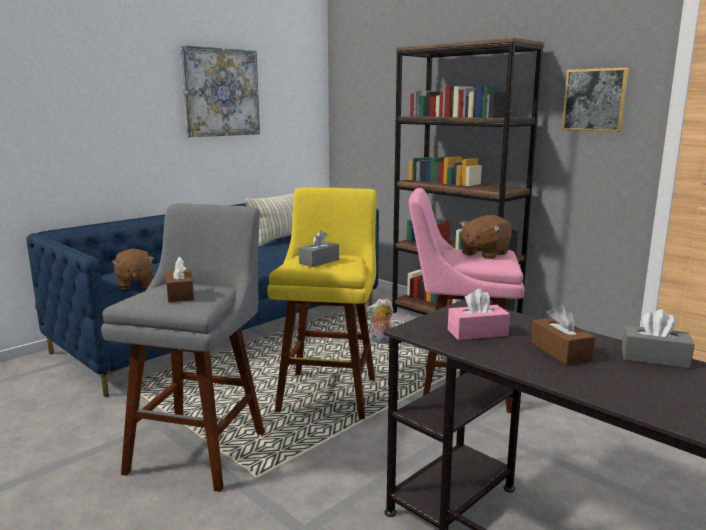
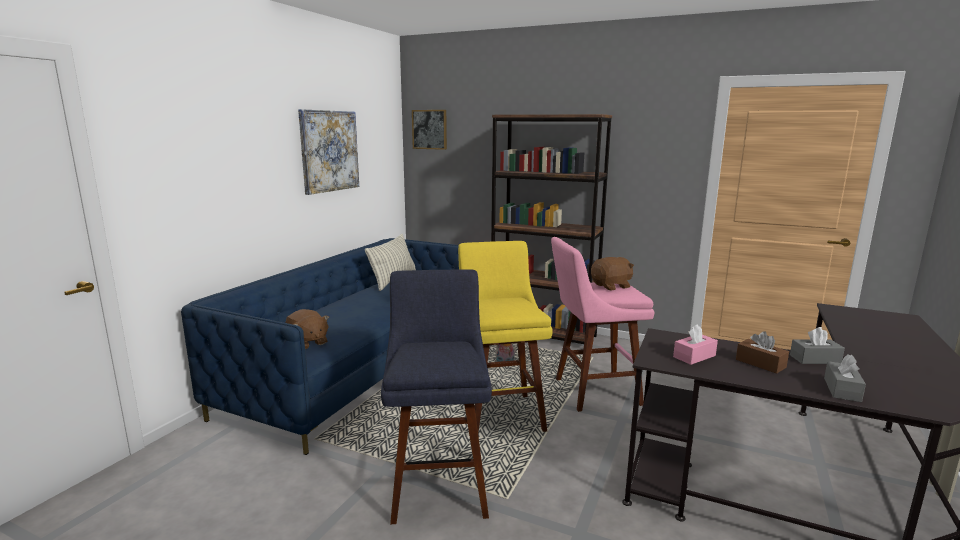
camera: 20 degrees left, 0 degrees up
(180, 294) = (438, 354): brown tissue box -> none
(202, 447) = (439, 483): grey stool -> blue stool
(319, 261) = (503, 307): grey tissue box -> grey tissue box (842, 389)
(484, 254) = (611, 286): brown plush toy -> brown plush toy turned 135 degrees counterclockwise
(594, 100) = (652, 160): picture -> picture (429, 129)

